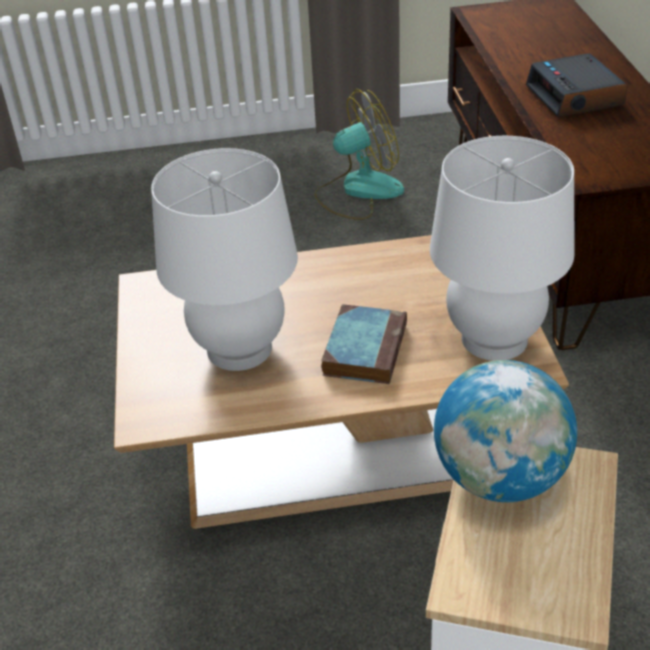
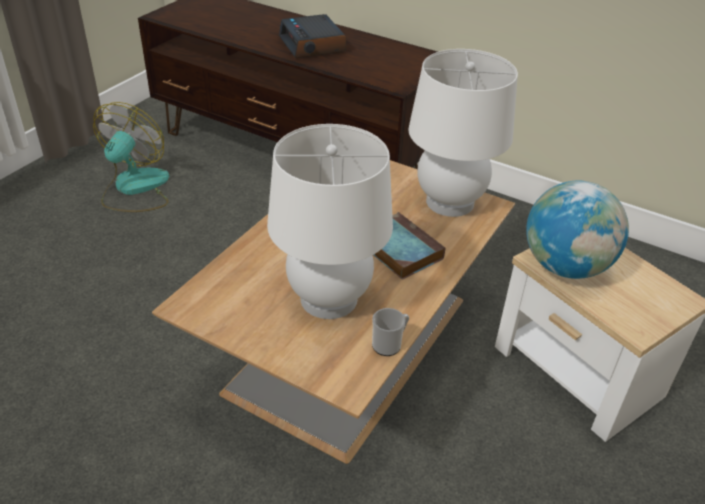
camera: 55 degrees left, 0 degrees up
(221, 416) = (389, 344): none -> mug
(575, 96) = (313, 45): alarm clock -> alarm clock turned 45 degrees clockwise

